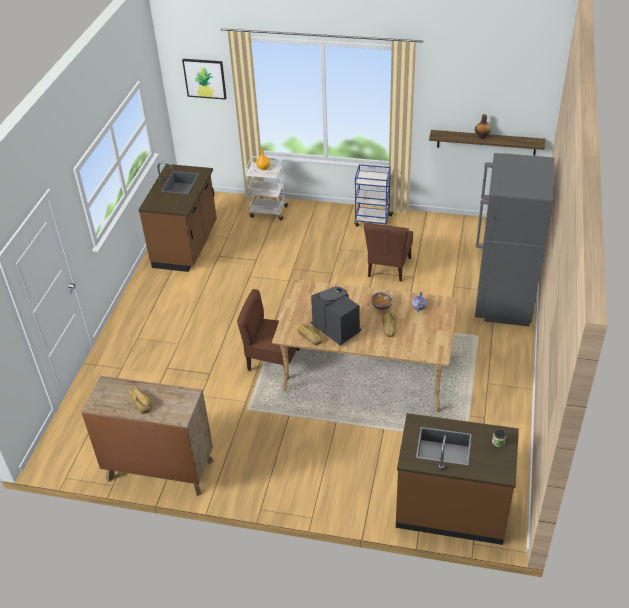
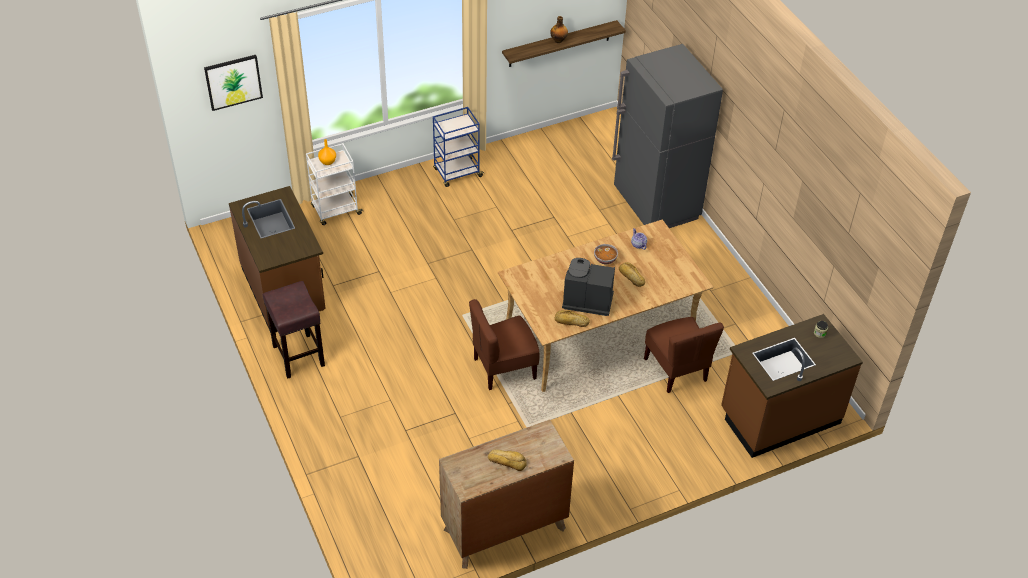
camera: 40 degrees left, 5 degrees up
(153, 288) = (298, 355): none -> brown stool
(388, 267) = (520, 218): brown chair -> brown chair (676, 370)

